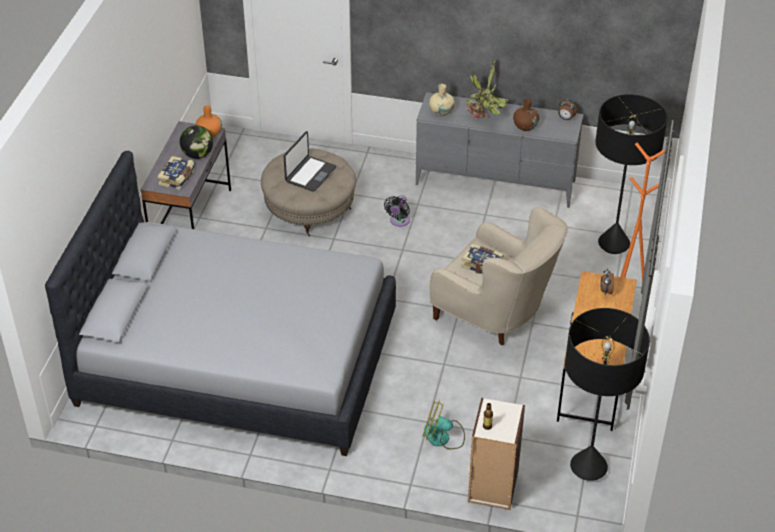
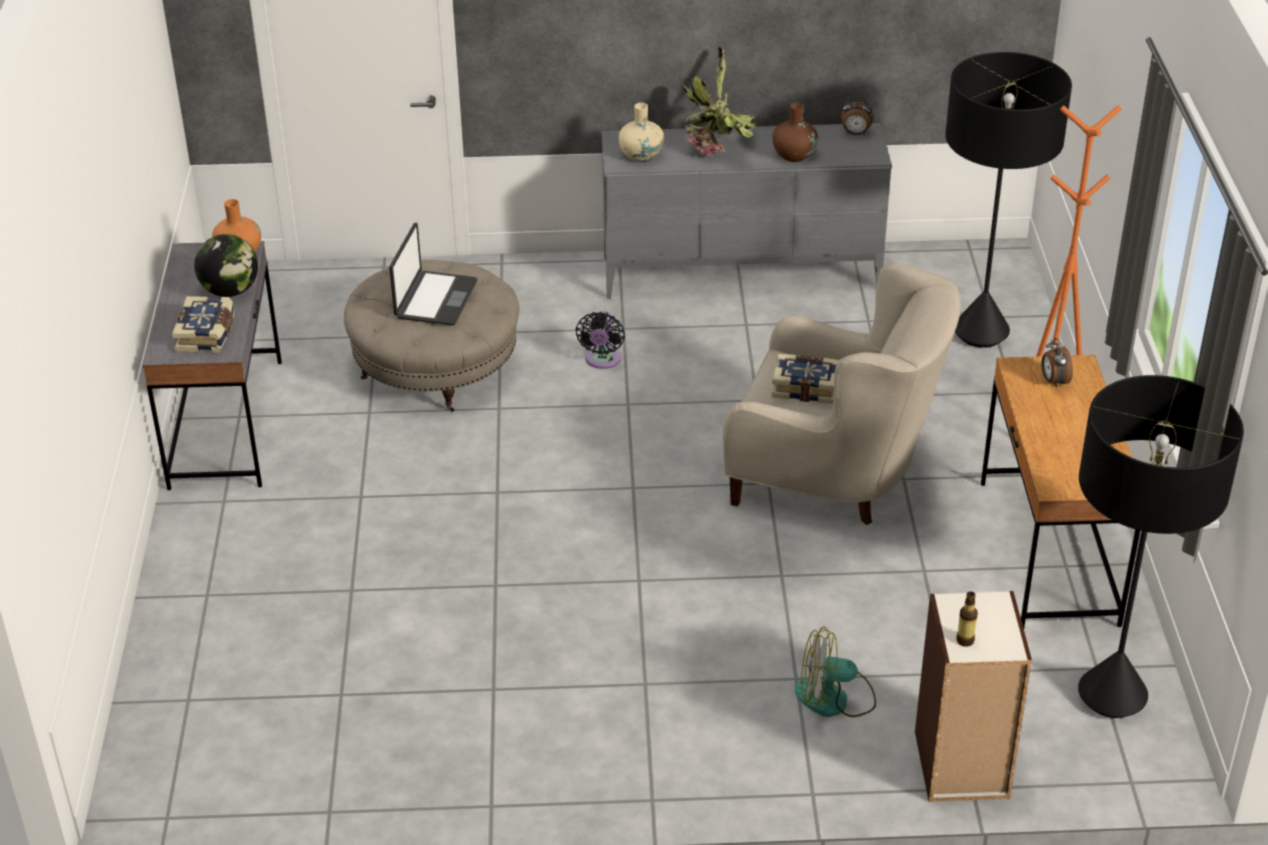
camera: 15 degrees left, 5 degrees down
(237, 358) = (401, 640): grey bed -> none

